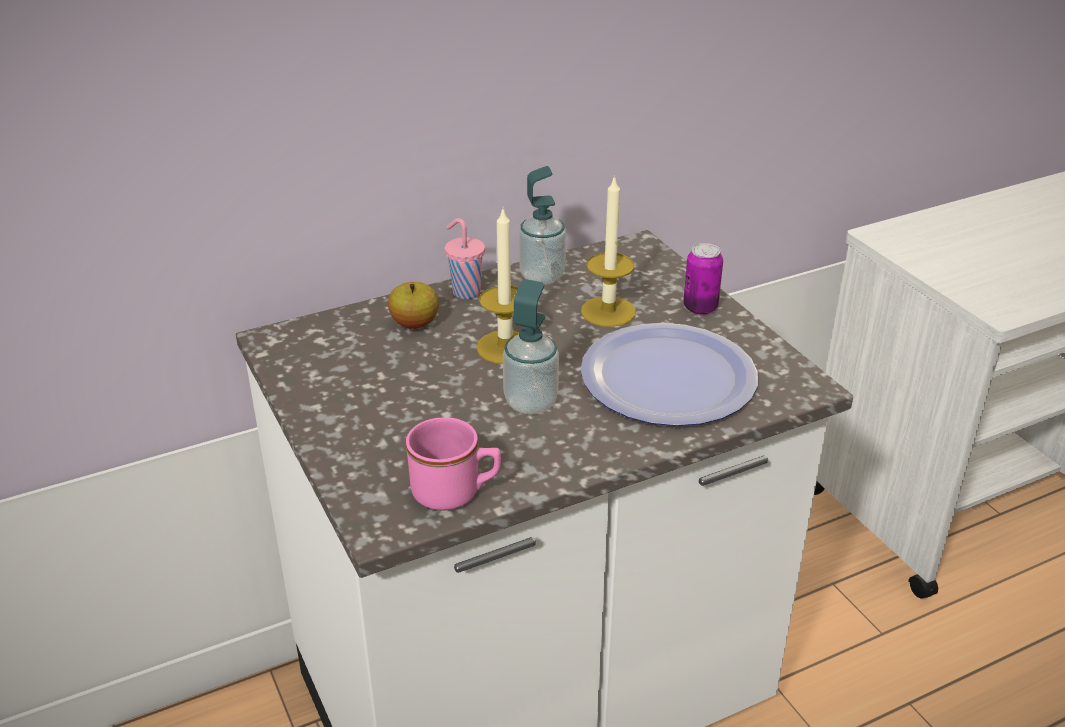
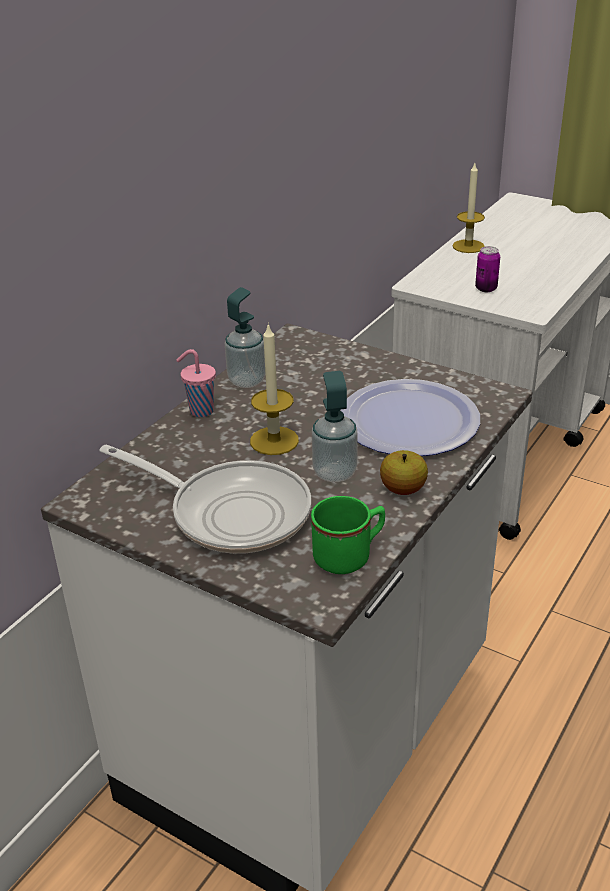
camera: 30 degrees left, 0 degrees up
(390, 402) = (231, 512): none -> frying pan
(414, 324) = (186, 448): apple -> apple (403, 489)
(456, 493) = (349, 556): pink mug -> green mug
(608, 311) = (321, 390): candle -> candle (468, 246)
(700, 308) = (381, 366): can -> can (486, 288)

